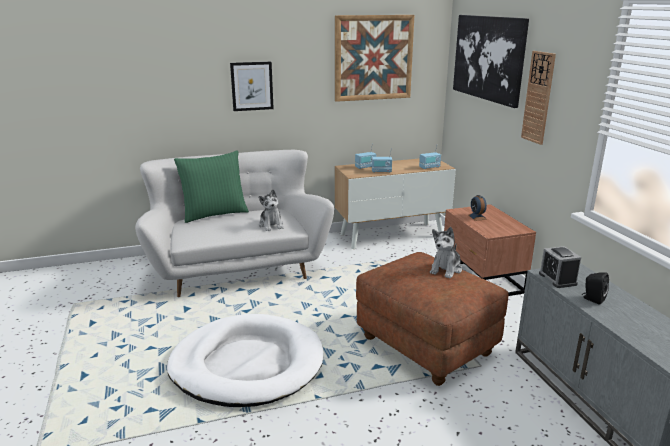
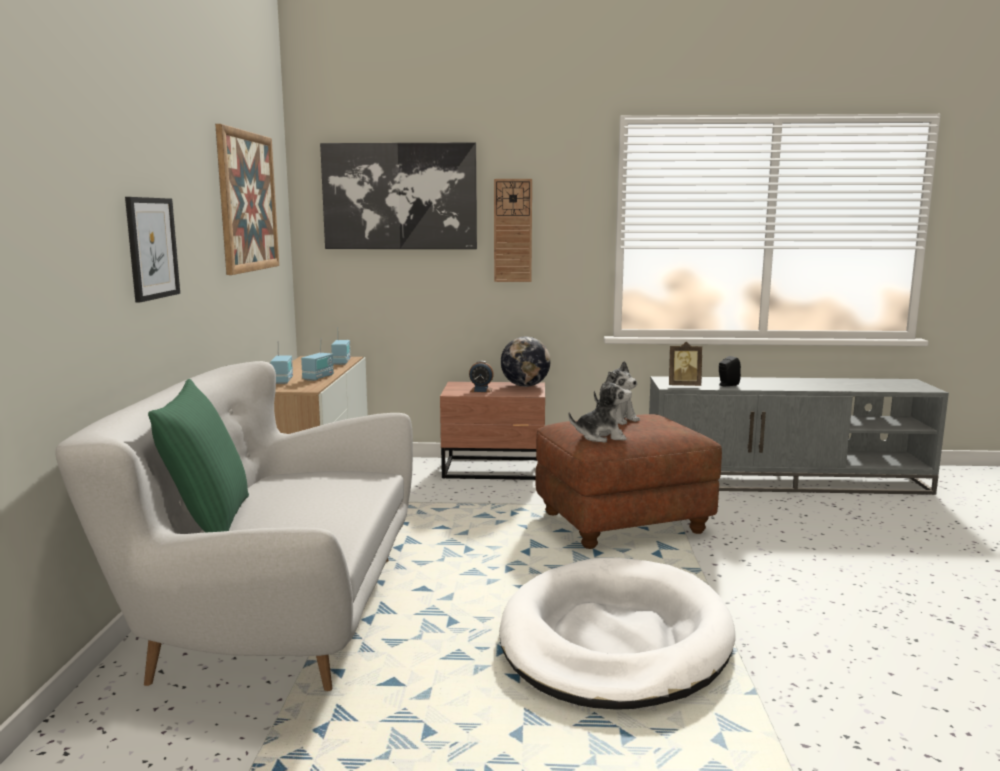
camera: 70 degrees left, 10 degrees down
(271, 225) = (342, 485): plush toy -> plush toy (601, 437)
(511, 227) = (525, 386): none -> globe
(557, 279) = (684, 385): alarm clock -> picture frame

